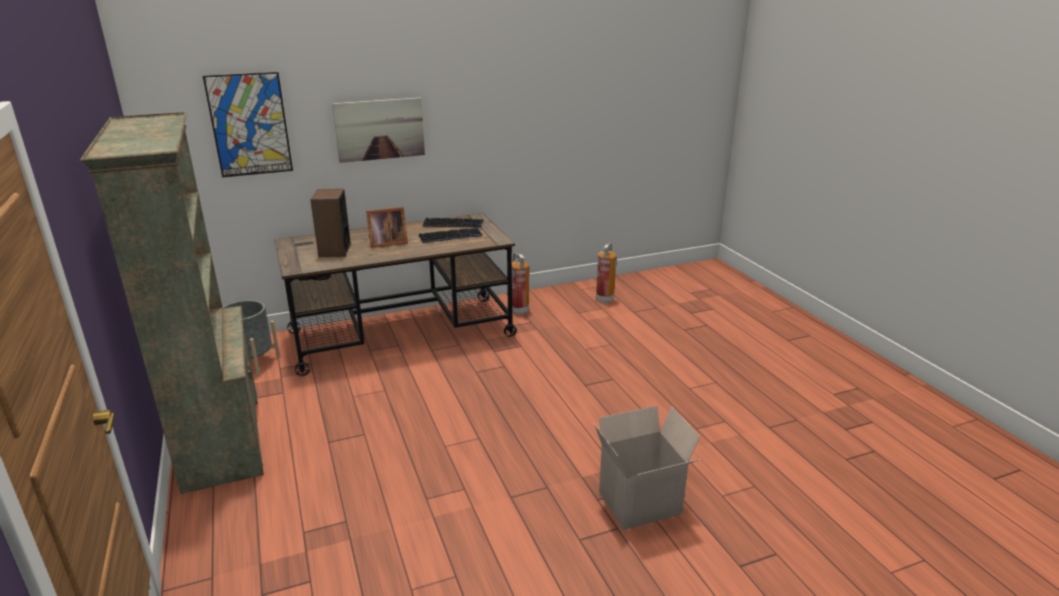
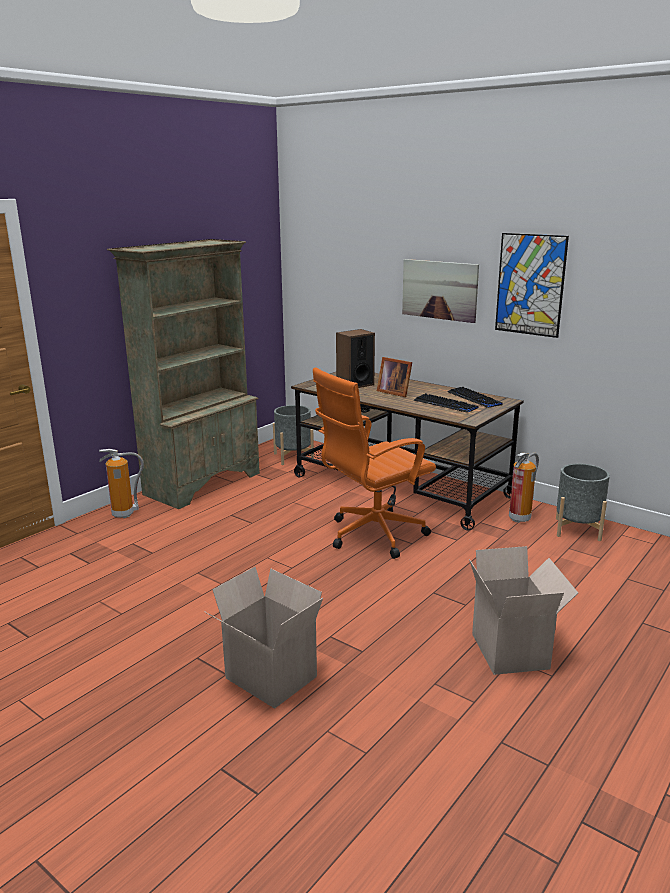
camera: 60 degrees right, 5 degrees down
(249, 125) = (347, 268): picture -> picture (530, 285)
(471, 379) = (372, 536): none -> orange office chair
(558, 299) = (577, 529): none -> grey planter
(605, 299) = (625, 553): fire extinguisher -> fire extinguisher (124, 514)
(681, 384) = (512, 651): none -> cardboard box

